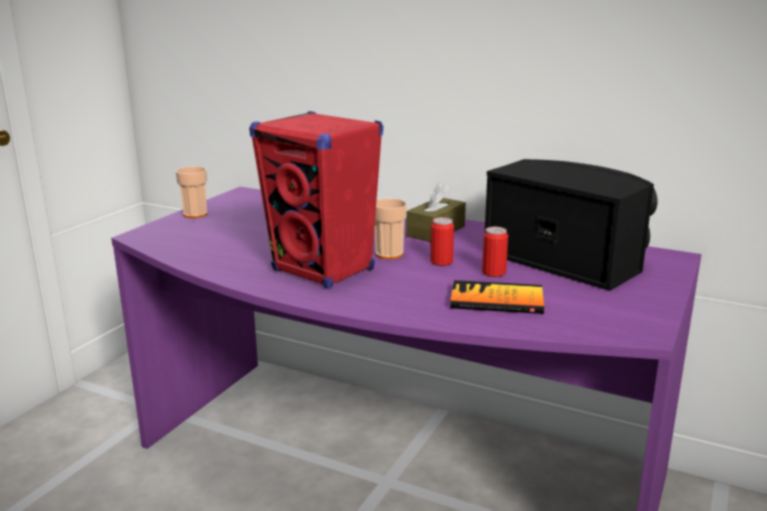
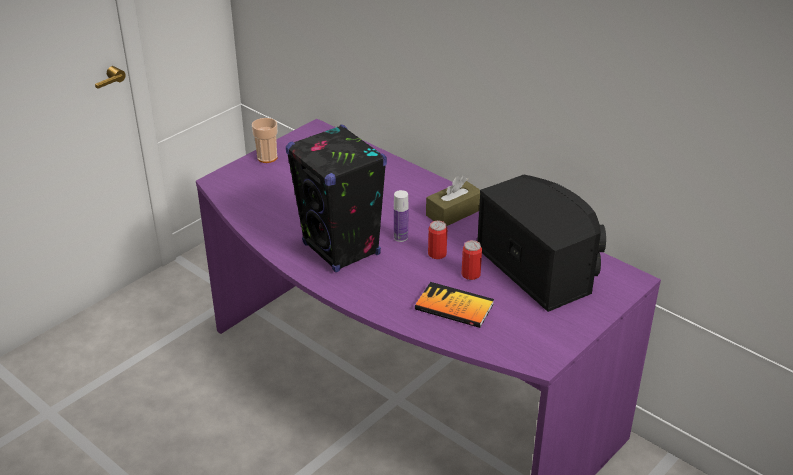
camera: 15 degrees right, 15 degrees up
(323, 270) = (341, 250): red speaker -> black speaker
(389, 254) = (400, 237): cup -> bottle

